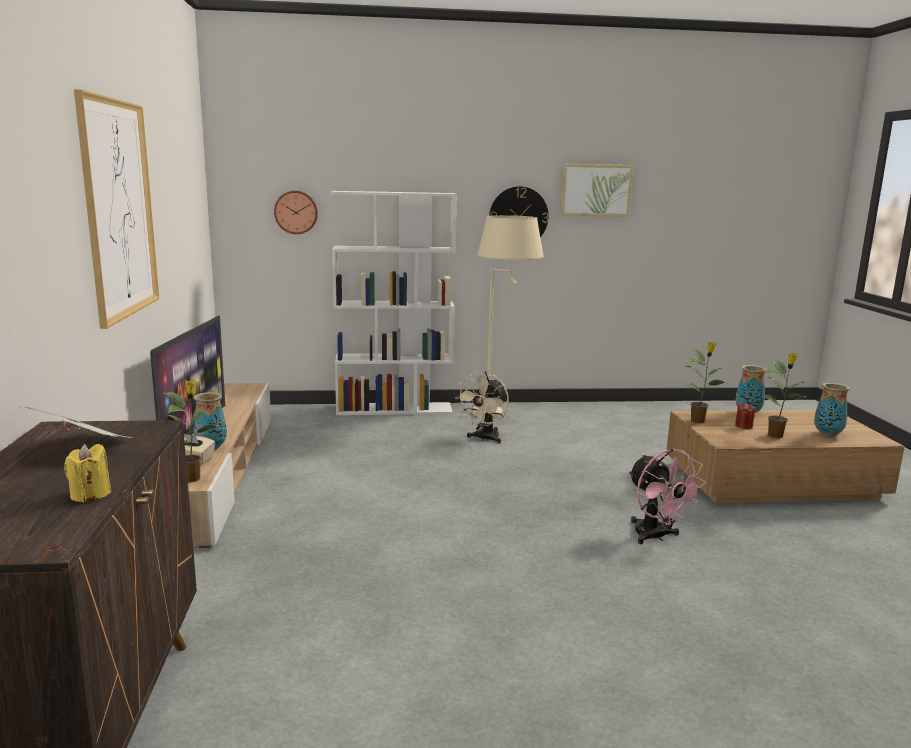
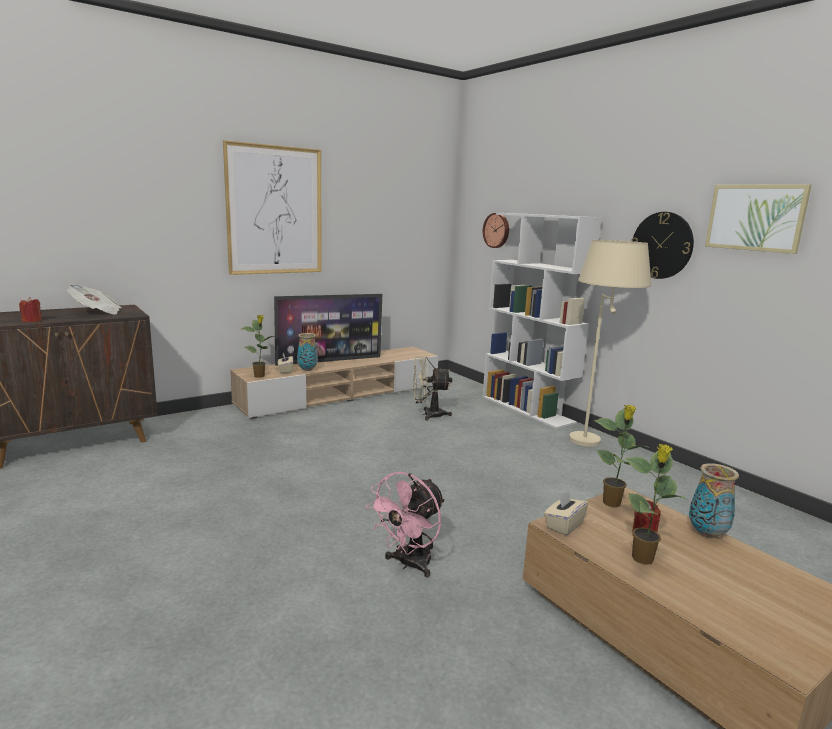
camera: 60 degrees right, 0 degrees up
(90, 494) = (32, 321): yellow candle -> red candle
(484, 439) = (522, 451): beige fan -> beige fan (428, 414)
(726, 441) = (564, 525): none -> beige tissue box
(827, 434) = (723, 604): vase -> none

